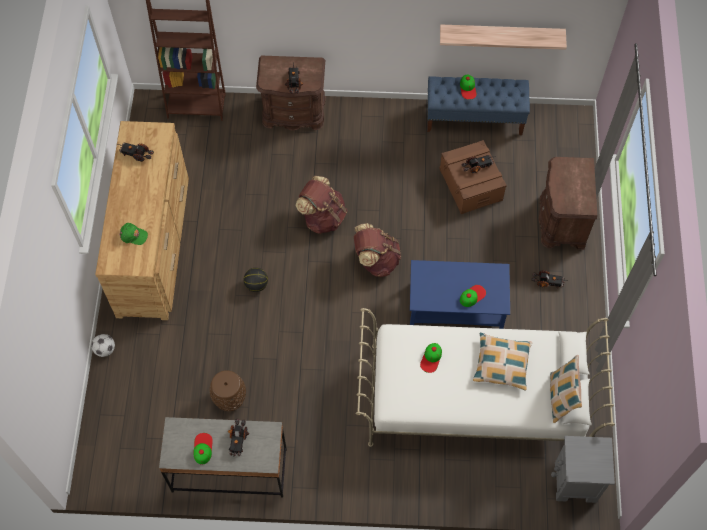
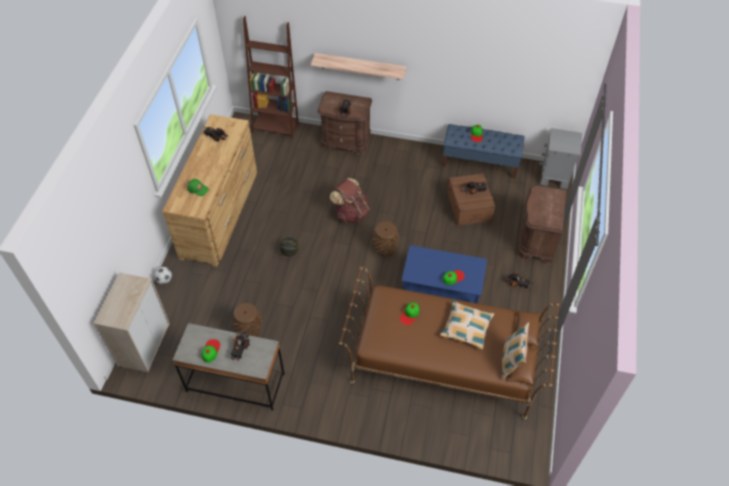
camera: 10 degrees right, 10 degrees down
(104, 441) = (145, 345): none -> beige cabinet
(376, 260) = (385, 248): brown backpack -> brown stool
(475, 398) = (444, 360): white bed -> brown bed
(501, 34) = (505, 91): shelf -> shelf (360, 66)
(574, 482) = (515, 439): grey nightstand -> grey nightstand (554, 177)

